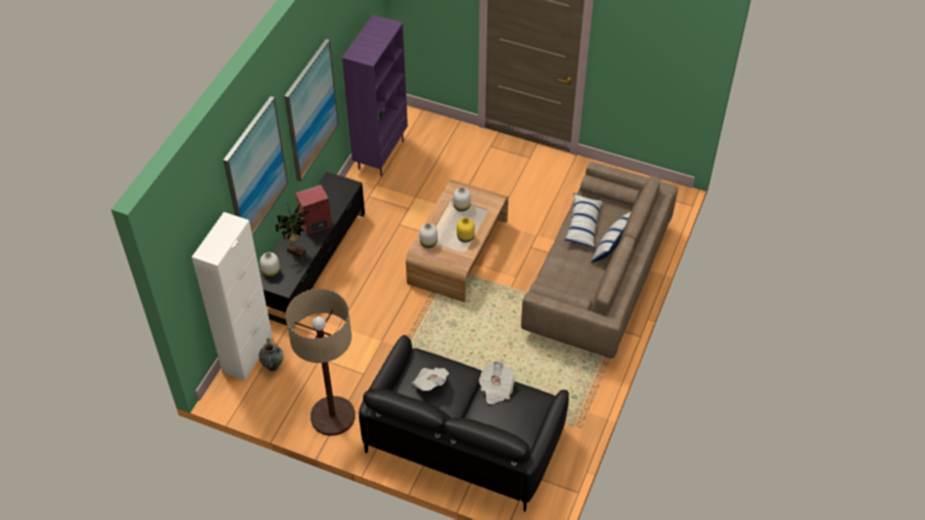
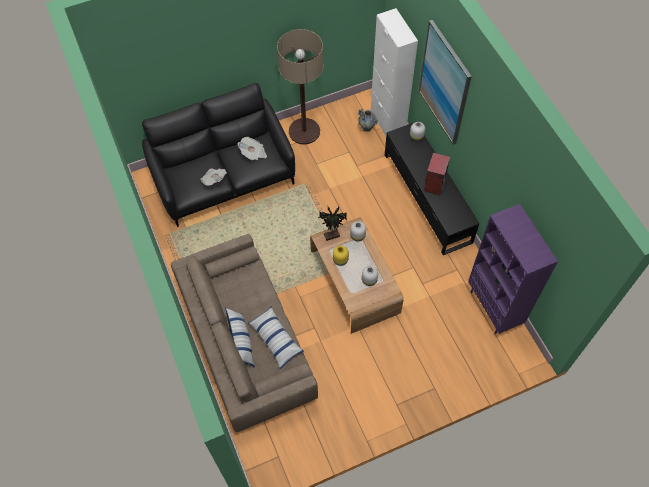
camera: 135 degrees right, 10 degrees up
(296, 250) = (421, 160): potted plant -> potted plant (332, 236)
(311, 110) = (490, 166): picture -> none

